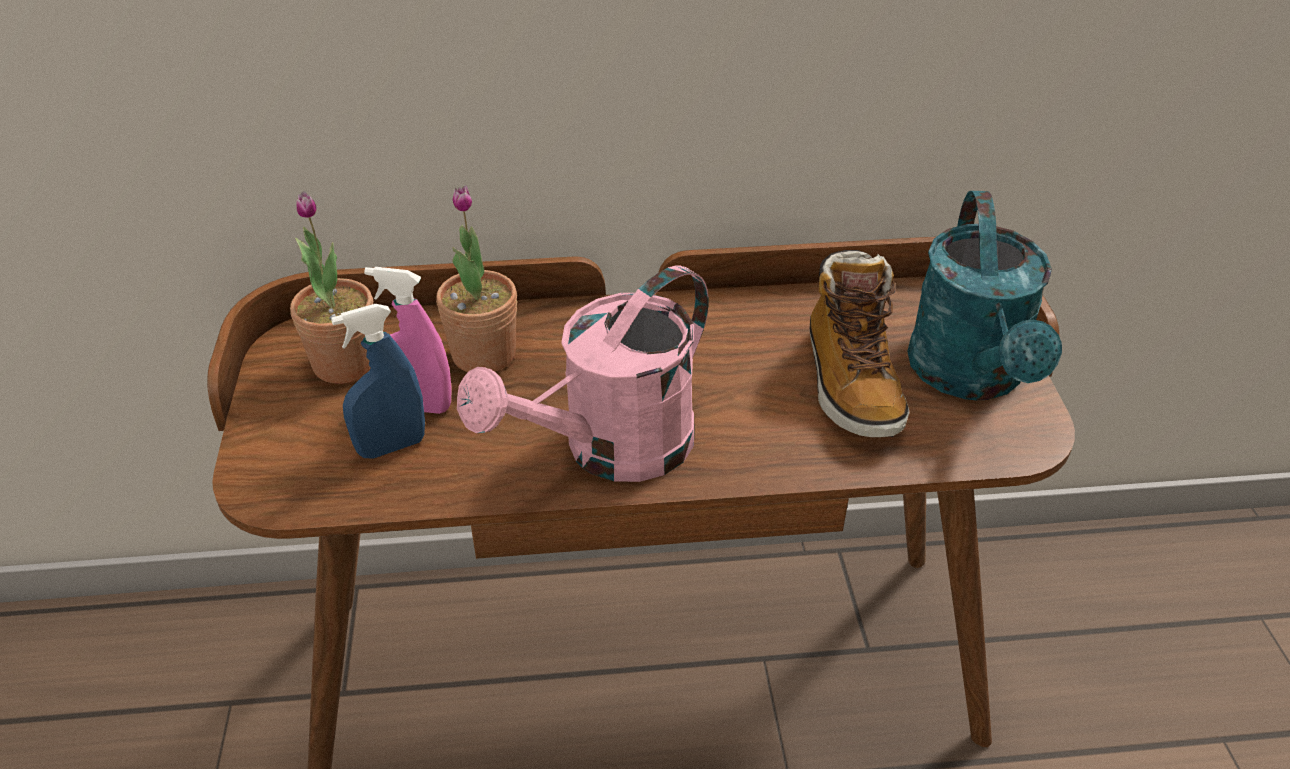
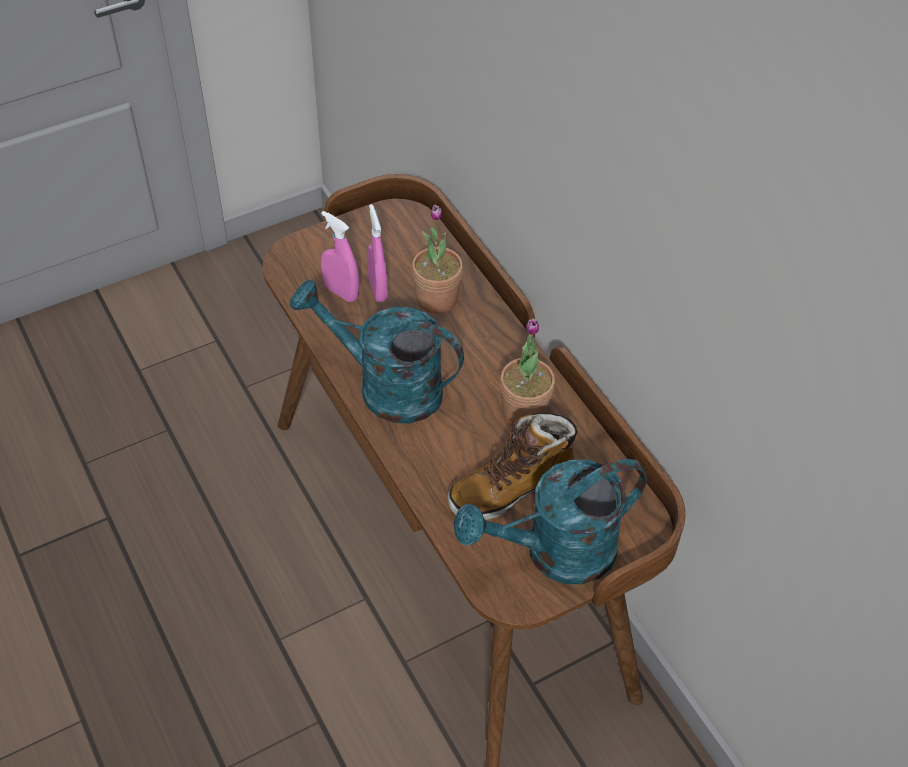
camera: 65 degrees right, 10 degrees up
(345, 364) = (395, 244): potted plant -> potted plant (524, 411)
(392, 446) = (341, 292): blue spray bottle -> pink spray bottle
(611, 451) = (386, 387): pink watering can -> turquoise watering can

